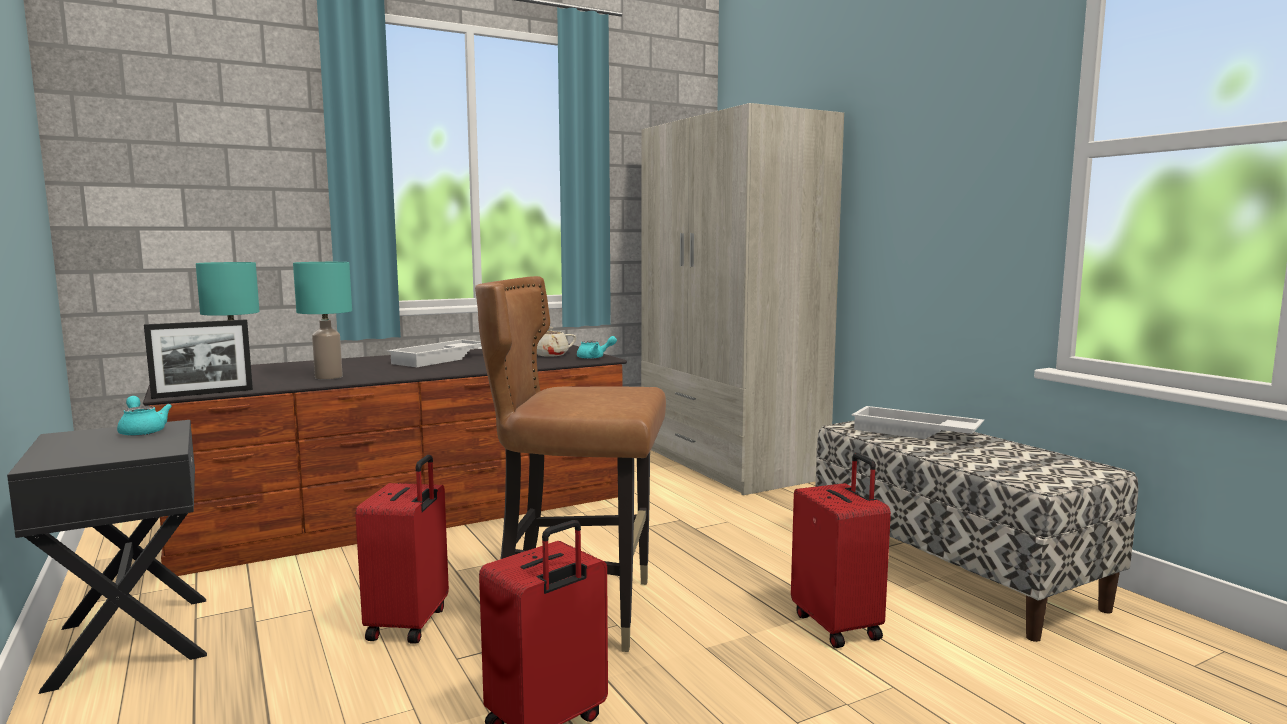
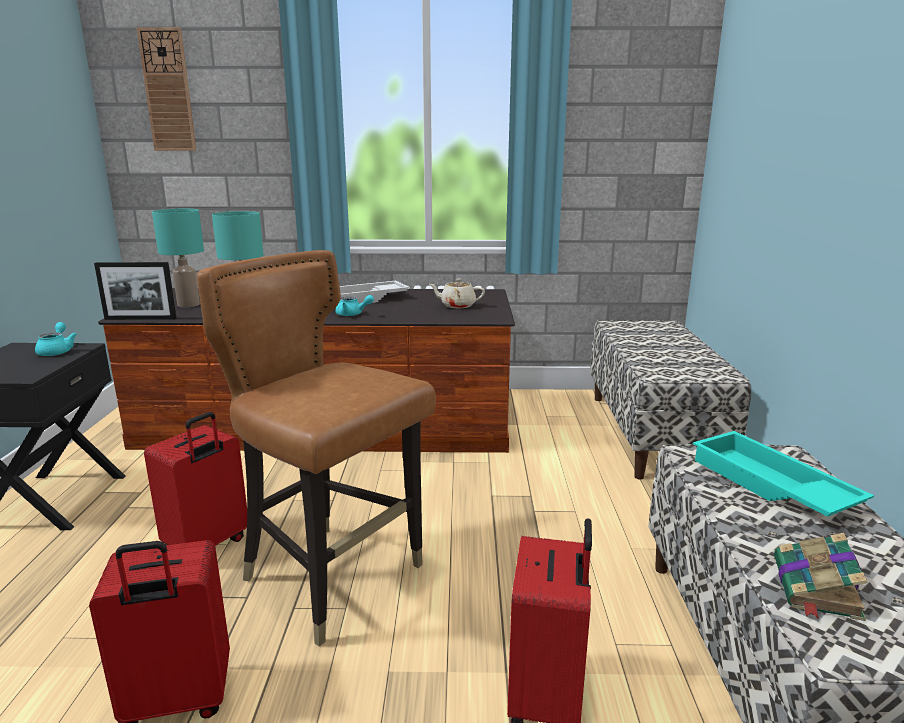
camera: 30 degrees right, 10 degrees up
(157, 126) = (168, 91): none -> wall clock
(594, 357) = (490, 315): turquoise teapot -> turquoise teapot (352, 314)
(728, 462) = (653, 433): beige wardrobe -> bench
(914, 432) = (769, 485): white tray -> turquoise tray
(1001, 466) = (816, 589): none -> book

